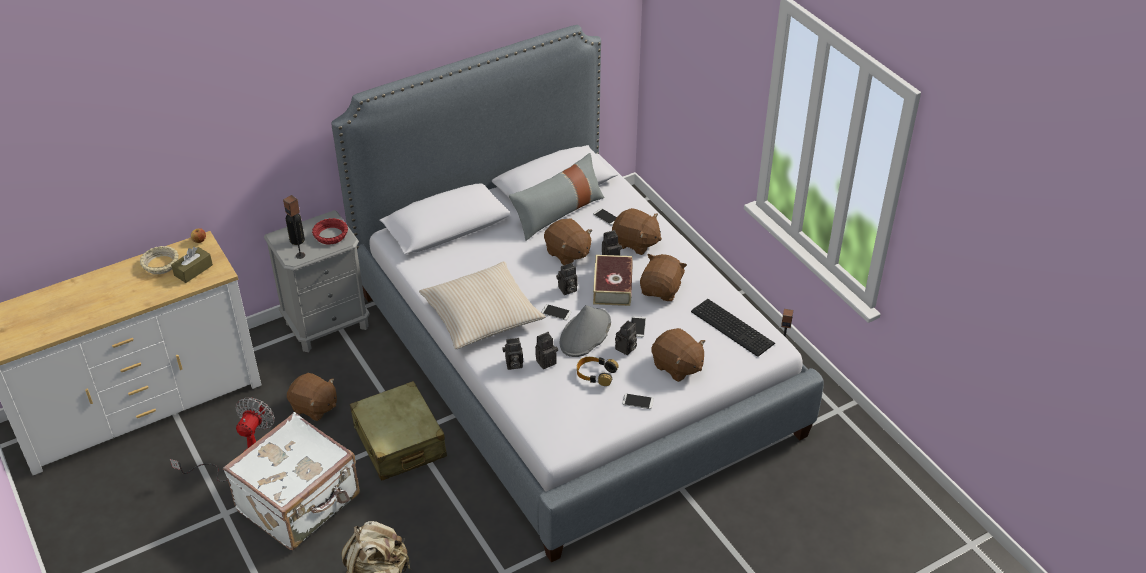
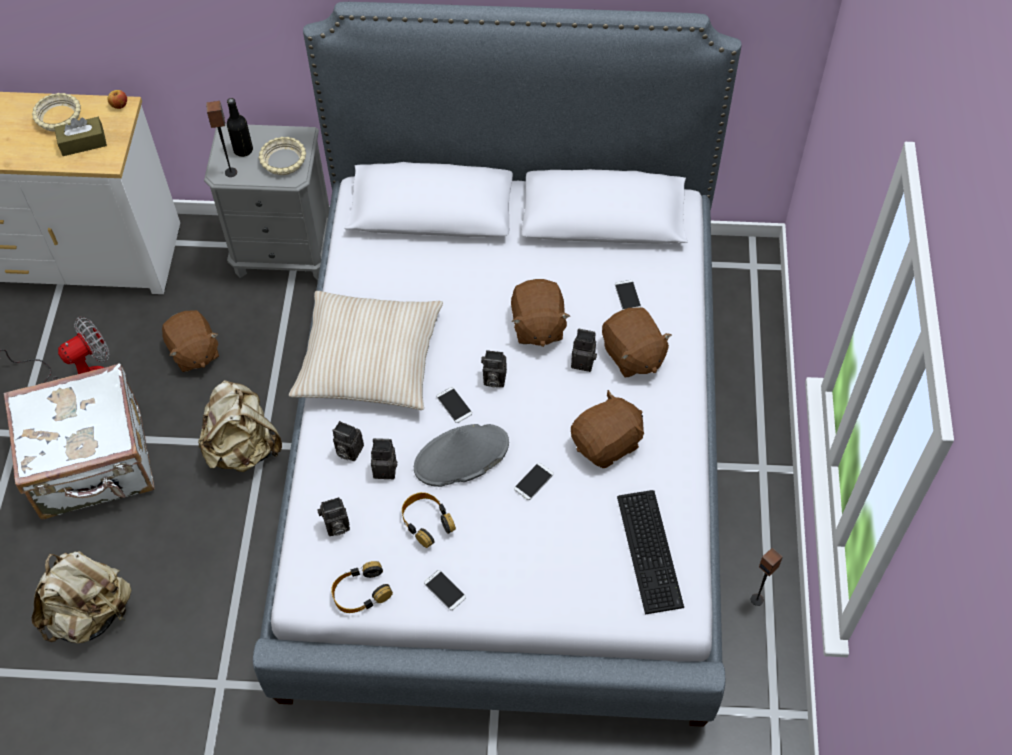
camera: 35 degrees right, 15 degrees up
(331, 235) = (284, 161): red bowl -> beige bowl
(399, 442) = (243, 448): beige suitcase -> beige backpack
(558, 213) = (574, 259): grey pillow -> none
(589, 427) = (360, 592): none -> headphones
(612, 286) = (551, 404): book -> none
(626, 349) = (493, 506): camera -> camera (335, 526)
(677, 366) = (533, 568): brown plush toy -> none

